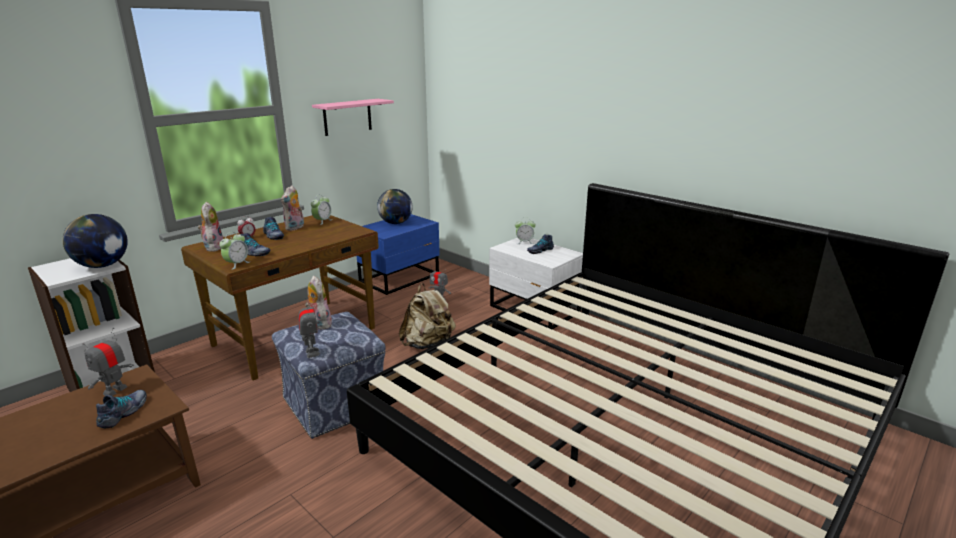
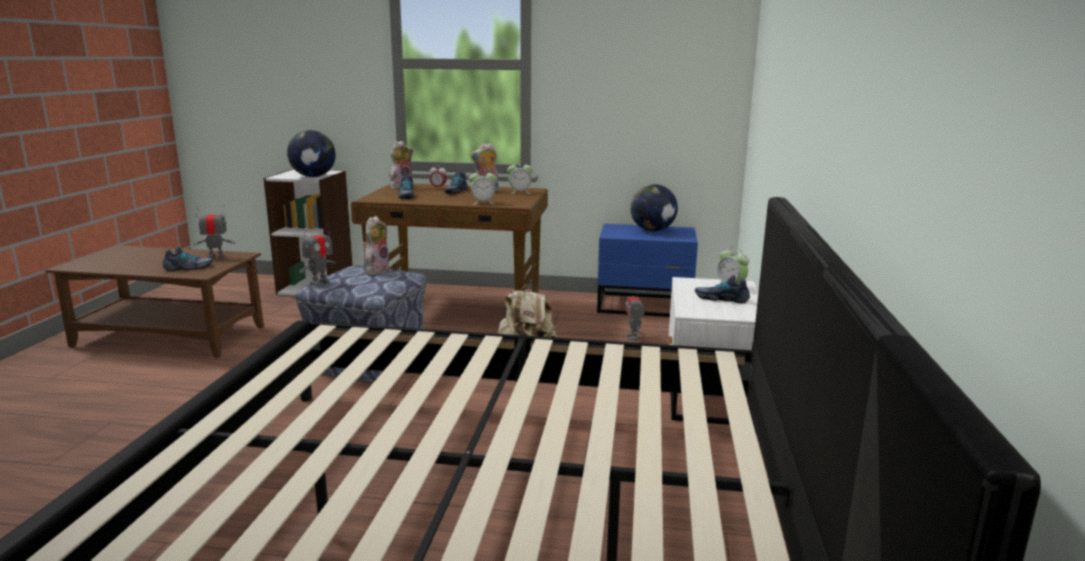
camera: 55 degrees right, 5 degrees down
(237, 264) = (374, 198): alarm clock -> alarm clock (483, 203)
(347, 117) = (615, 83): pink shelf -> none

